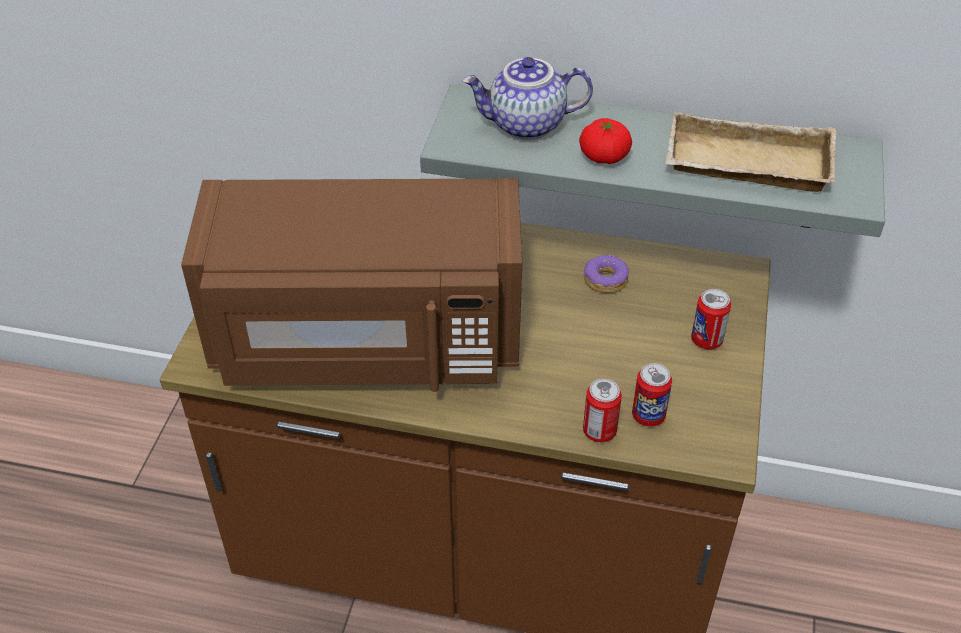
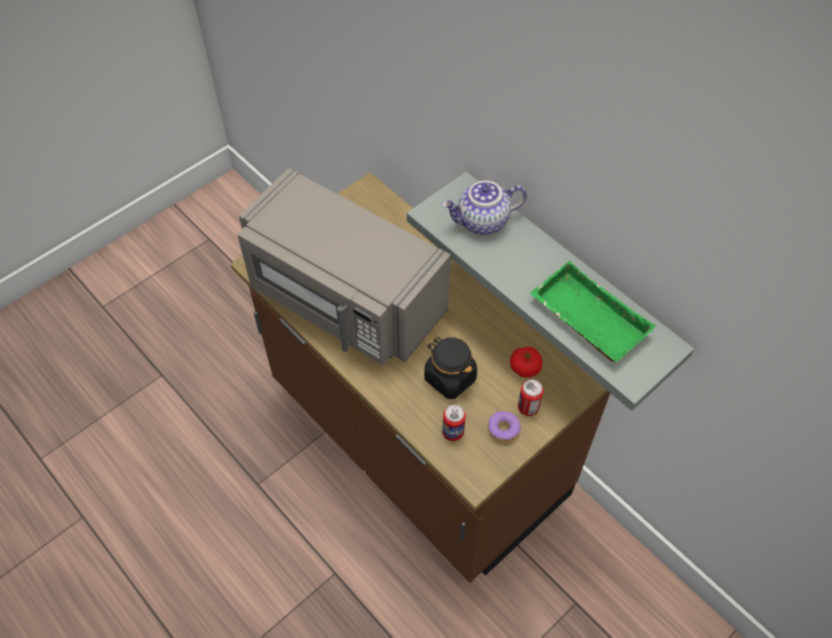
camera: 35 degrees right, 10 degrees up
(367, 341) = (344, 300): brown microwave -> grey microwave
(526, 125) = (482, 222): teapot -> teapot turned 45 degrees counterclockwise
(586, 358) = (449, 378): none -> black jar
(599, 431) = (419, 425): can -> none
(604, 156) = (508, 267): tomato -> tomato (525, 368)
(605, 280) = (504, 336): donut -> donut (503, 429)
(745, 166) = (585, 319): beige tray -> green tray

